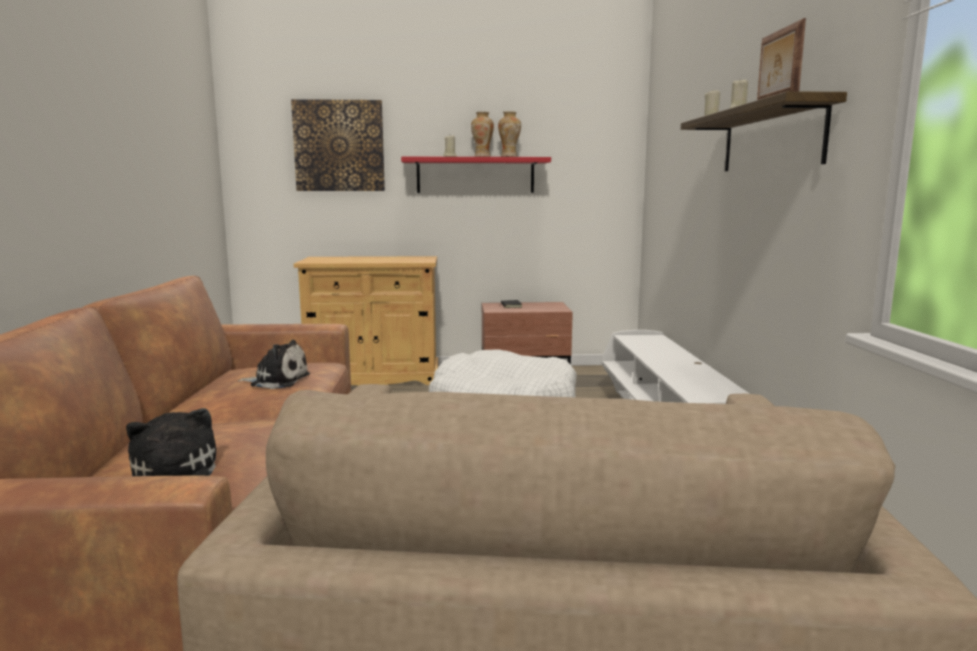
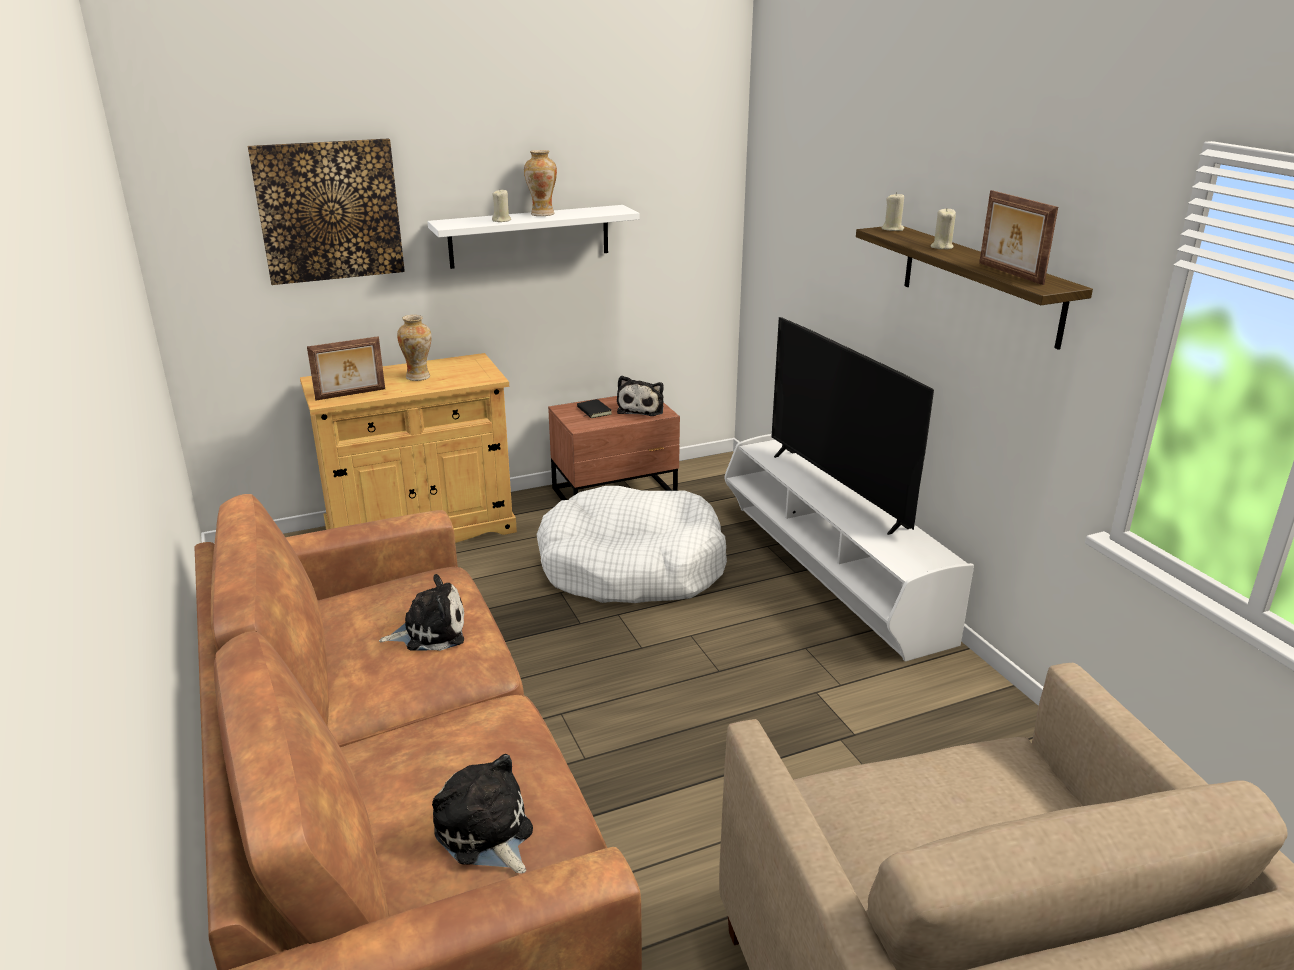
camera: 20 degrees left, 15 degrees up
(327, 261) = (351, 395): none -> picture frame
(475, 175) = (529, 236): red shelf -> white shelf
(509, 157) = (580, 212): vase -> vase (418, 377)
(547, 307) = (642, 409): none -> plush toy
(676, 359) = (837, 490): none -> television

